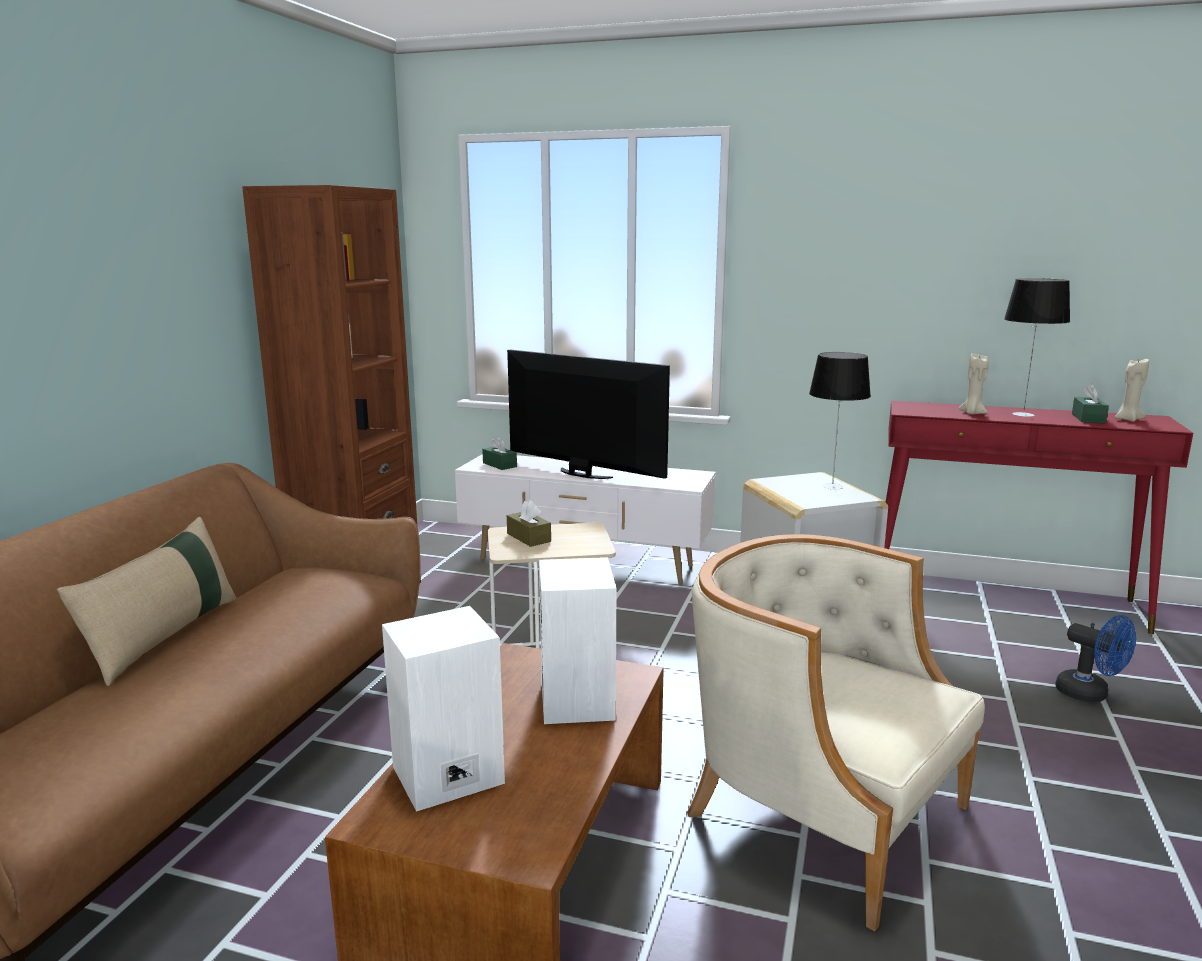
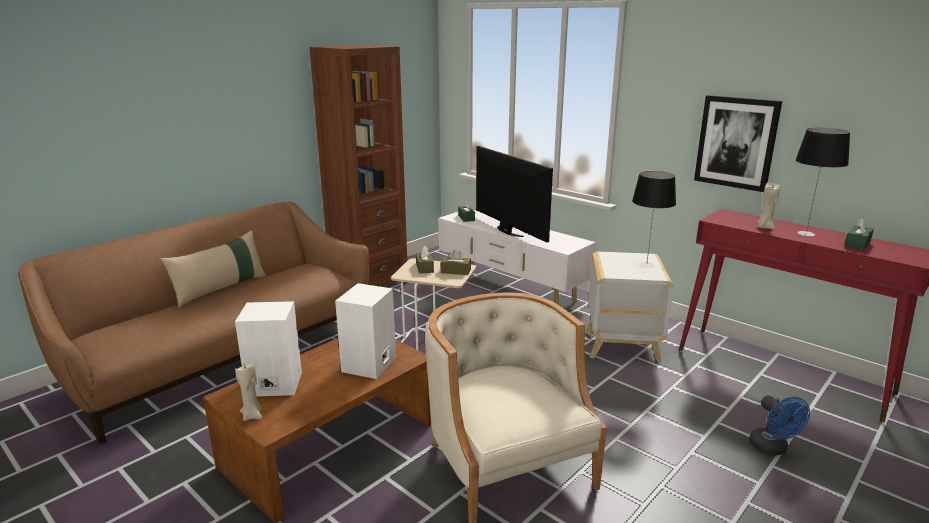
camera: 25 degrees right, 5 degrees up
(582, 535) = (455, 271): none -> brown tissue box
(903, 310) = (736, 142): none -> picture
(1127, 419) = (892, 249): beige candle -> beige candle (252, 415)

